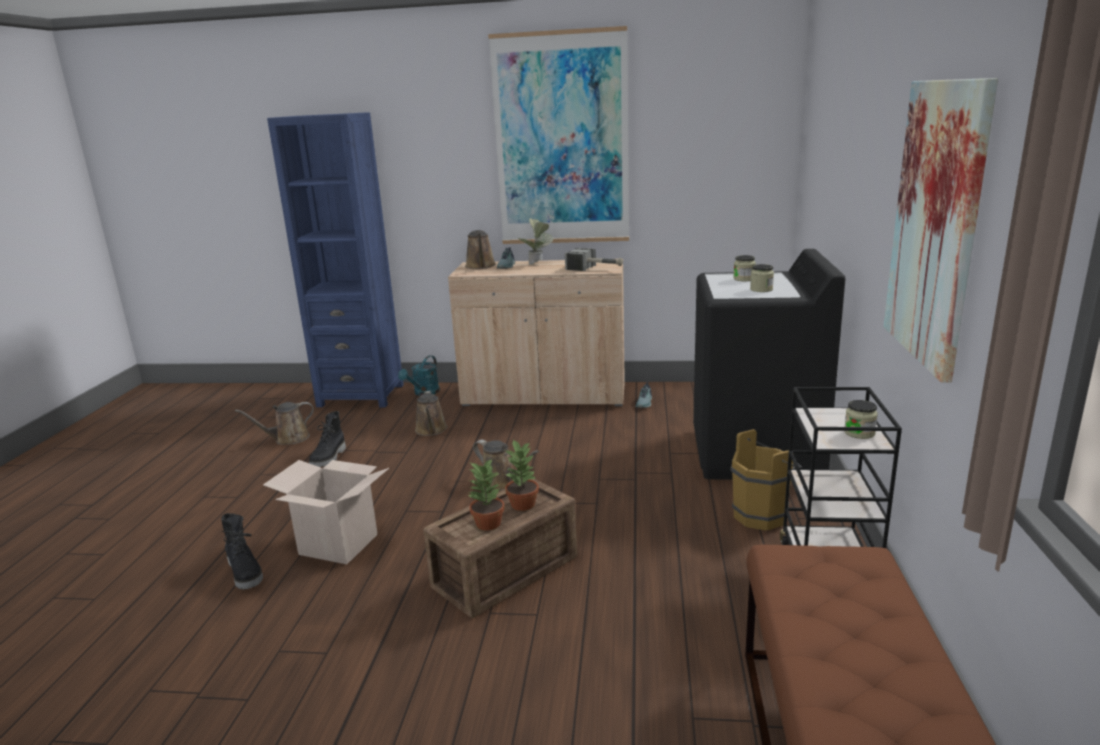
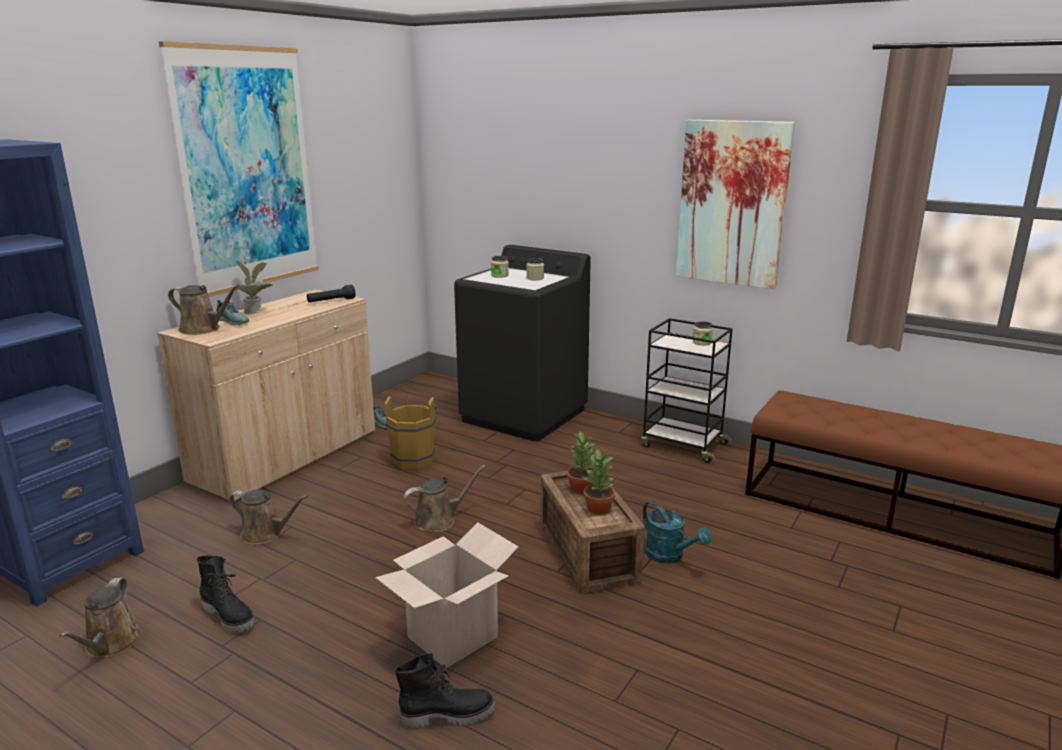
camera: 65 degrees left, 0 degrees up
(424, 393) = (151, 518): turquoise watering can -> turquoise watering can (670, 556)
(595, 269) = (331, 301): hammer -> black flashlight
(763, 515) = (606, 440): brown bucket -> brown bucket (414, 459)

